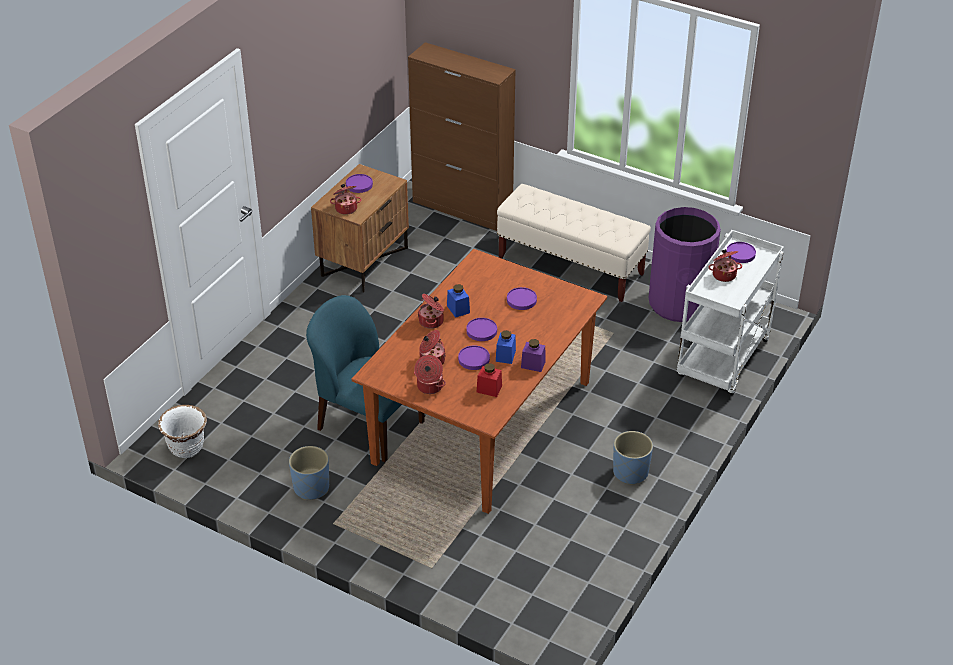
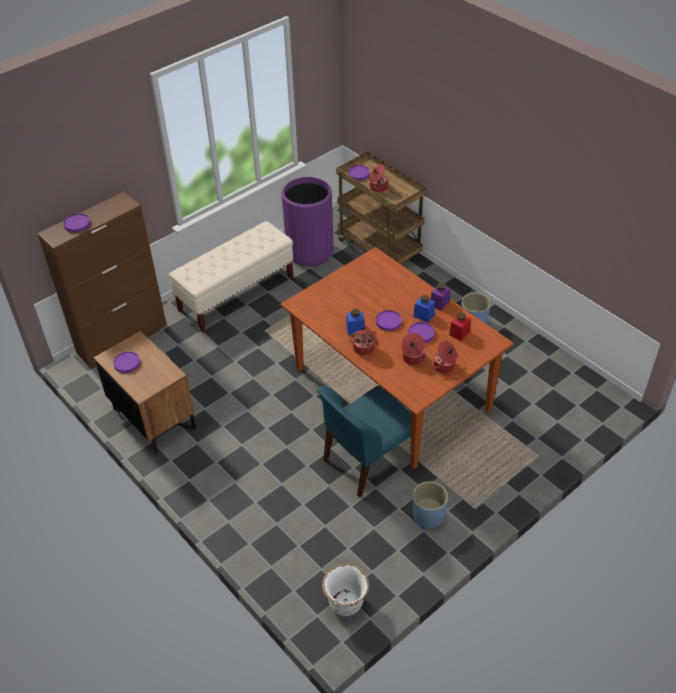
camera: 70 degrees left, 5 degrees up
(346, 208) = (156, 379): cooking pot -> none
(521, 300) = (361, 291): purple plate -> purple plate (77, 224)
(723, 361) = (380, 248): white cart -> brown cart

